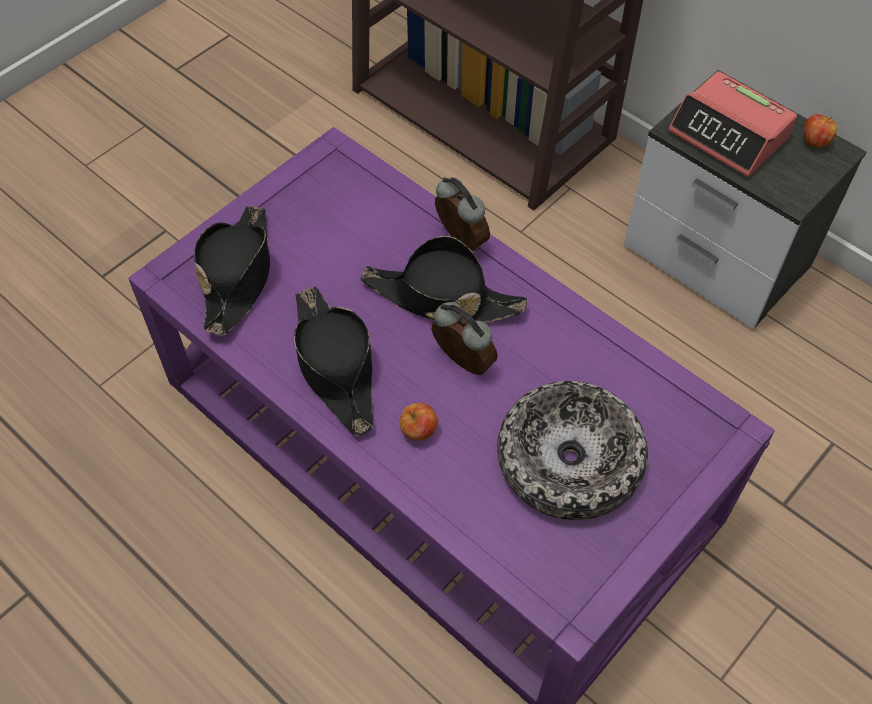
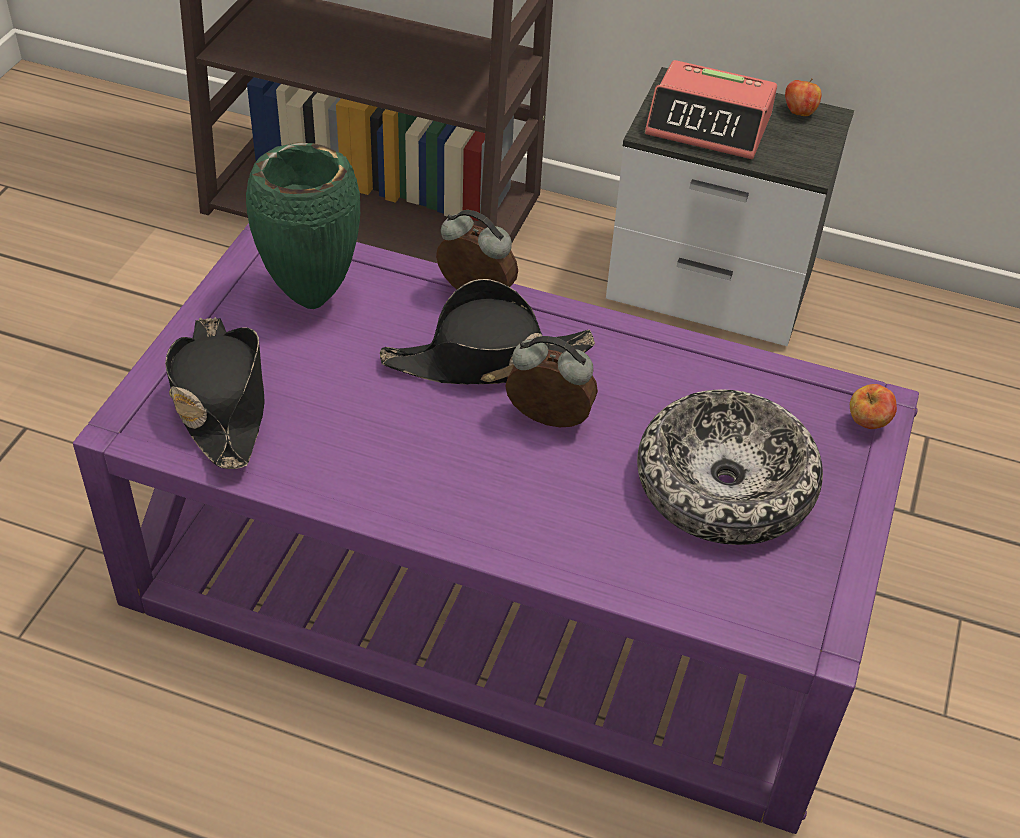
camera: 25 degrees left, 10 degrees down
(335, 366) = (399, 466): black hat -> none
(341, 208) = (312, 298): none -> green vase
(419, 431) = (538, 507): apple -> apple (867, 423)

